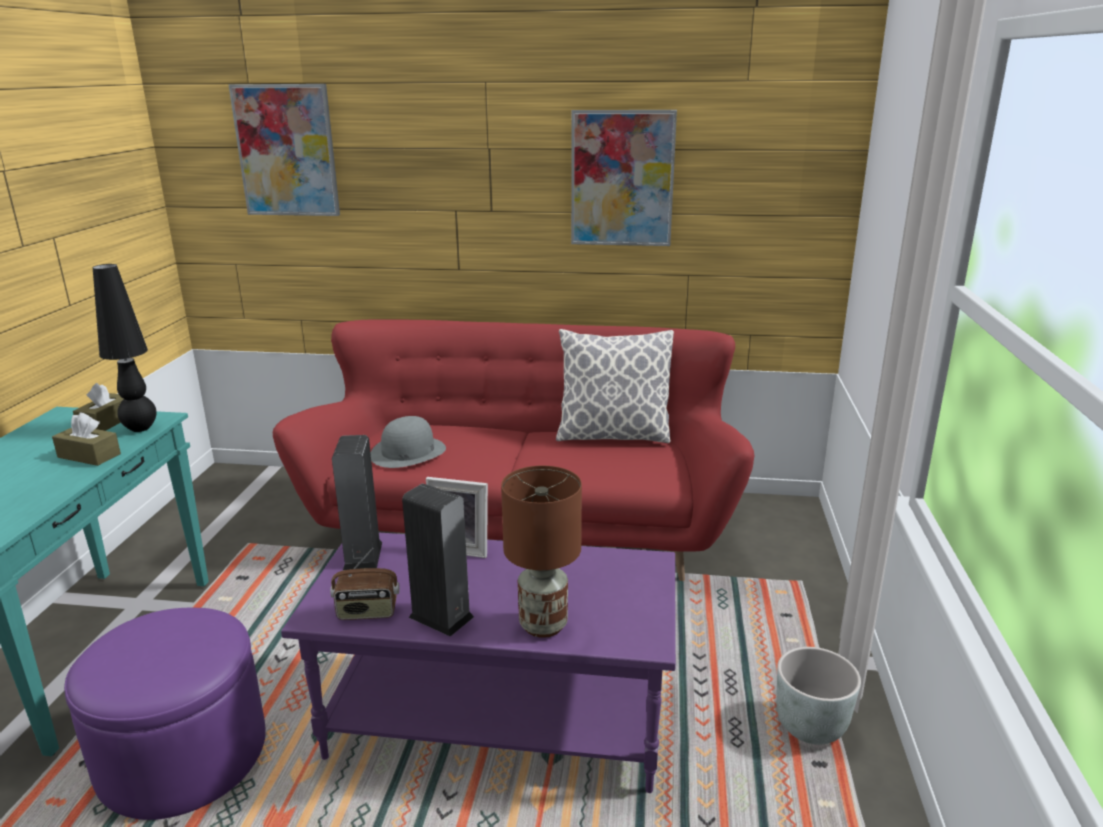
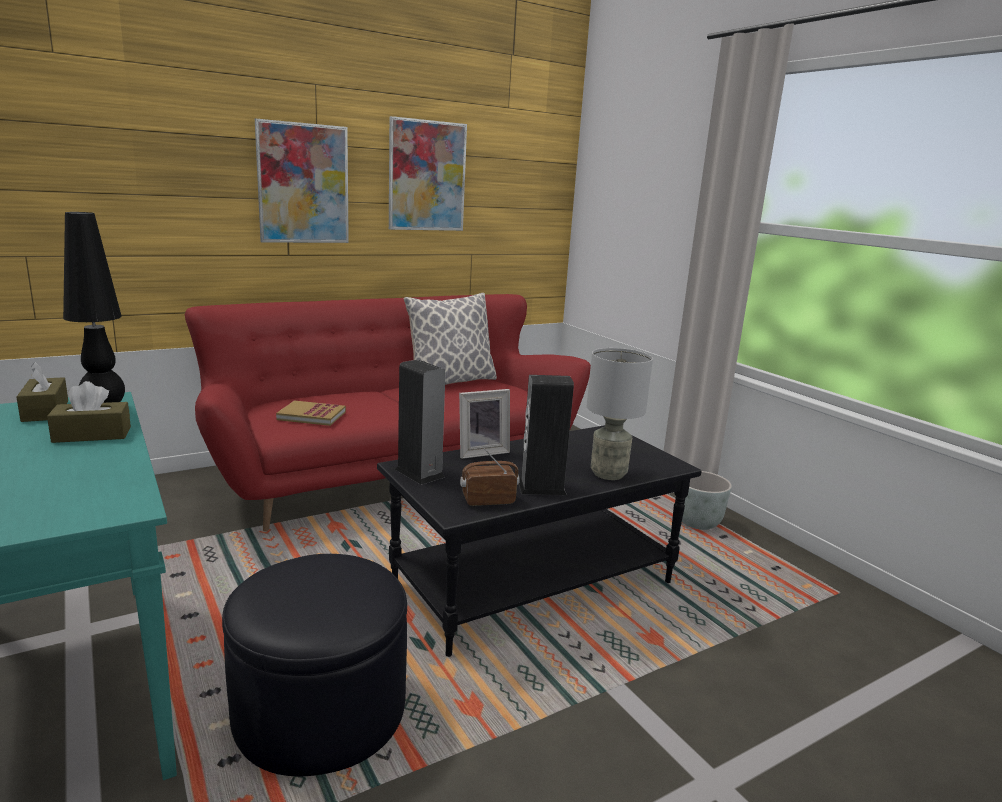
camera: 40 degrees left, 5 degrees down
(182, 755) = (320, 710): purple ottoman -> black ottoman
(286, 151) = (103, 130): picture -> picture (303, 184)
(367, 612) = (488, 500): radio -> radio turned 150 degrees counterclockwise
(408, 452) = (312, 416): grey hat -> book
(499, 717) = (533, 582): purple coffee table -> black coffee table
(543, 624) = (608, 473): brown table lamp -> grey table lamp

